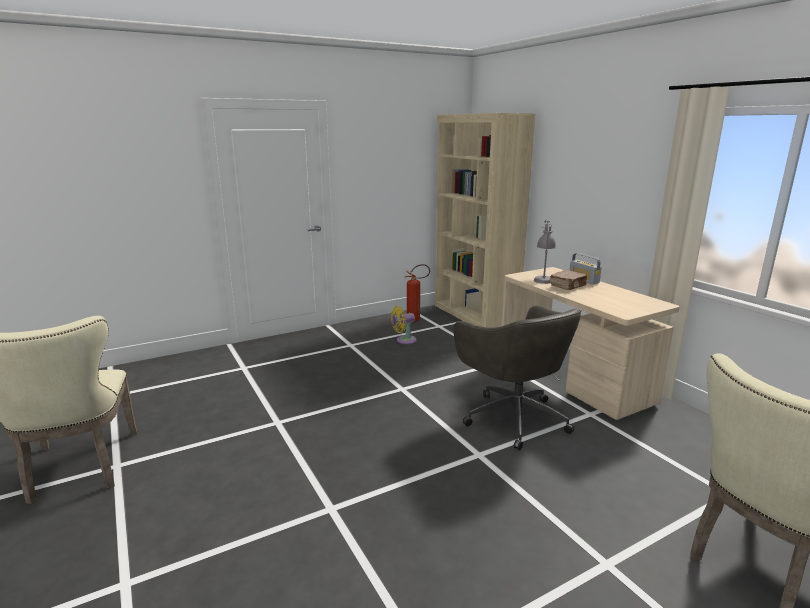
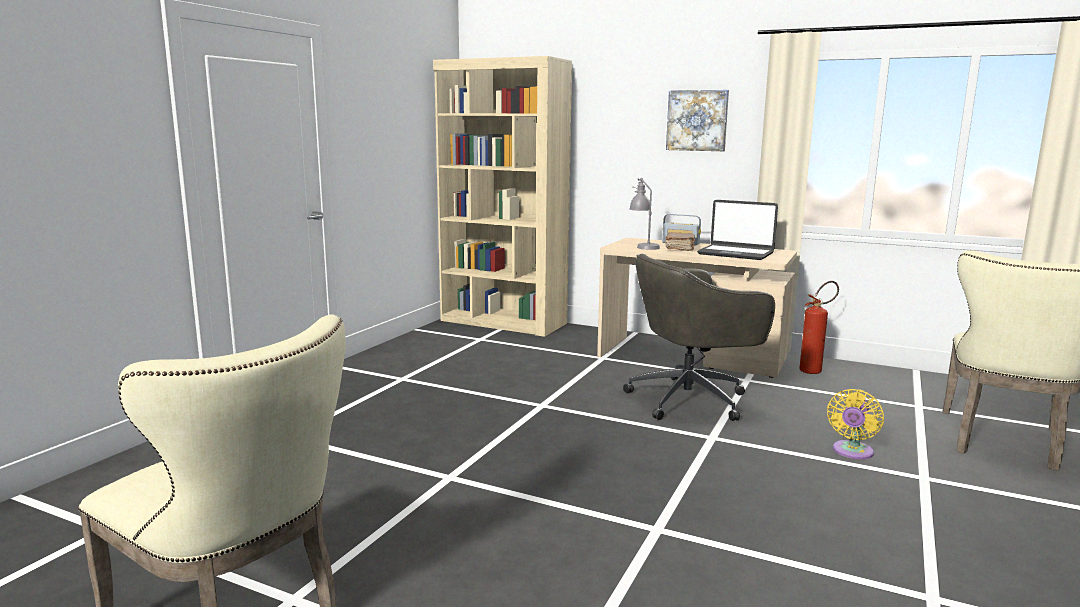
camera: 35 degrees left, 5 degrees down
(404, 340) = (463, 360): yellow fan -> yellow fan (851, 452)
(416, 319) = (442, 338): fire extinguisher -> fire extinguisher (814, 370)
(513, 417) = (691, 399): grey office chair -> grey office chair turned 135 degrees clockwise
(606, 299) = (735, 253): none -> laptop
(620, 170) = (697, 120): none -> picture

